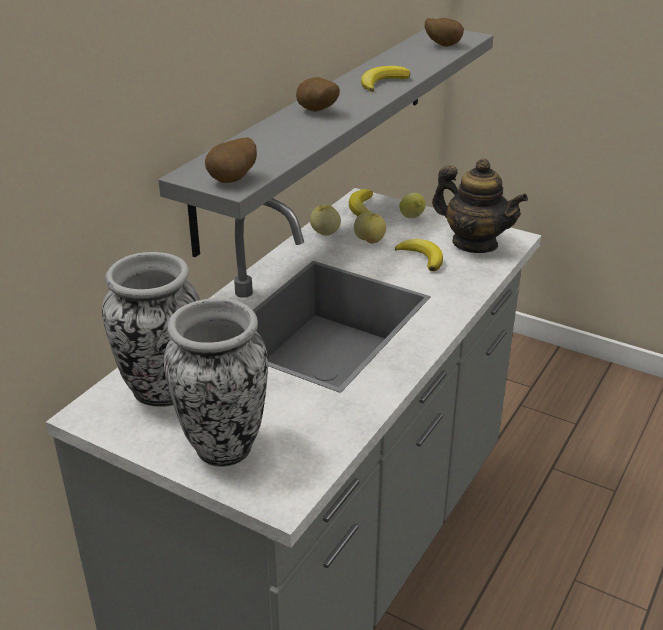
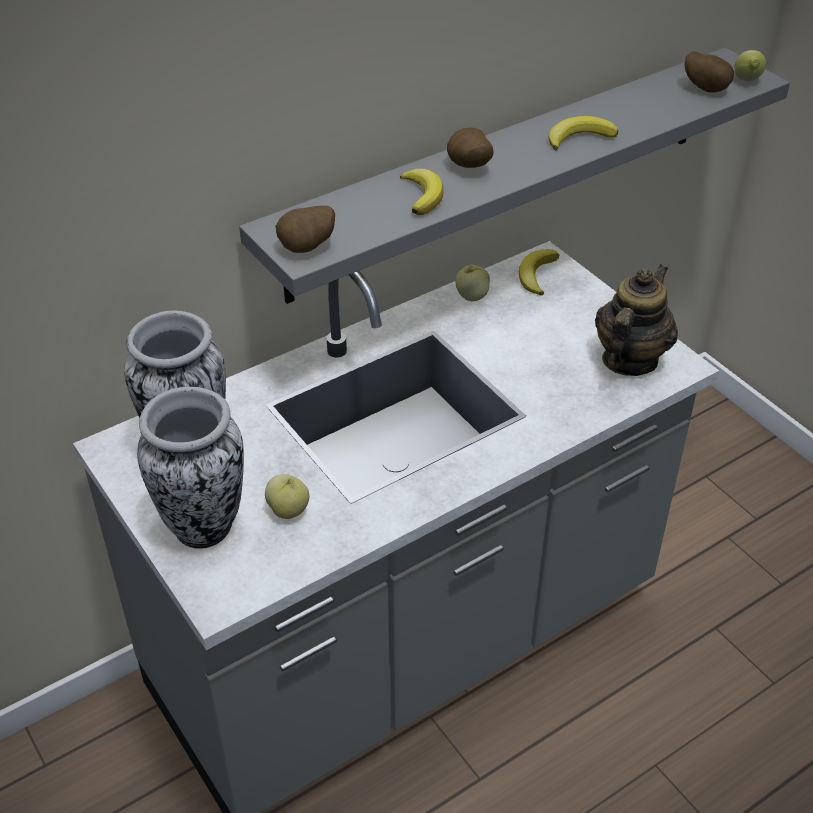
camera: 25 degrees right, 10 degrees up
(370, 240) = (513, 321): apple -> apple (288, 510)
(412, 218) = (583, 303): lemon -> lemon (747, 81)
(422, 257) = (554, 361): banana -> banana (422, 195)
(474, 243) = (629, 359): teapot -> teapot turned 120 degrees counterclockwise

